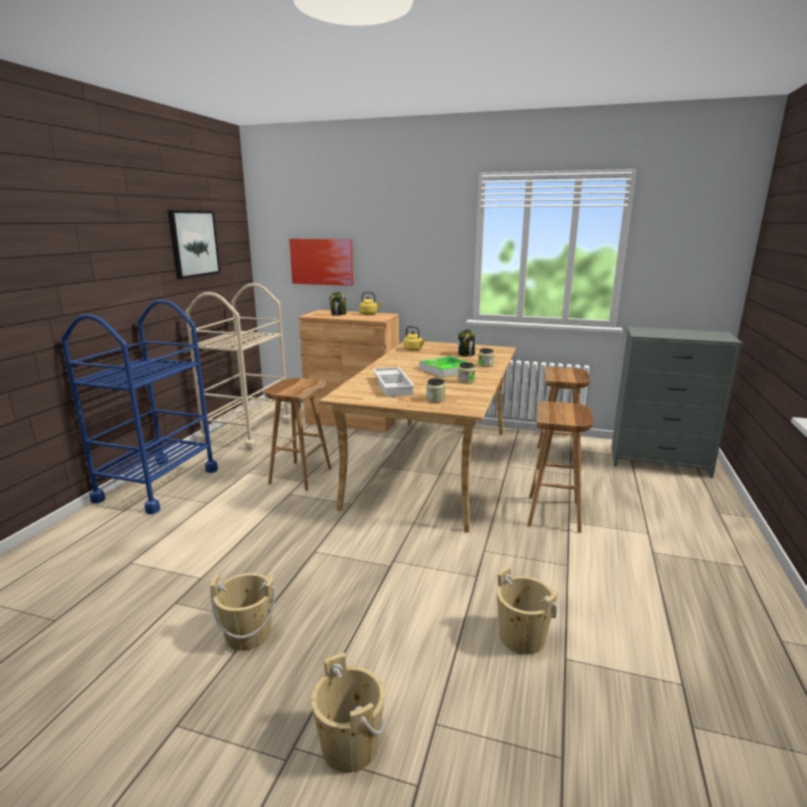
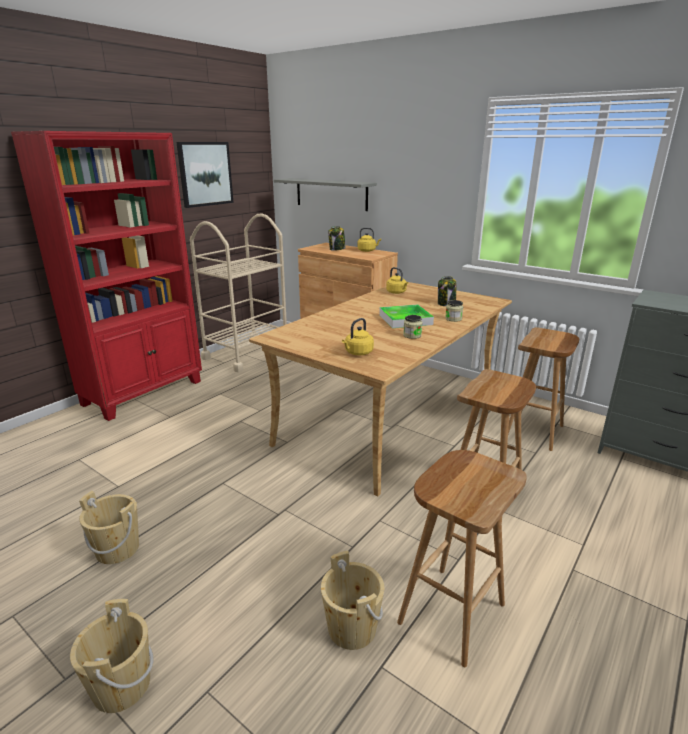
camera: 20 degrees right, 5 degrees up
(158, 485) = (144, 392): blue cart -> red bookcase
(300, 475) = (262, 404): brown stool -> brown stool (451, 611)
(322, 261) = (331, 194): picture -> grey shelf
(393, 385) = (333, 332): white tray -> none
(435, 399) = (357, 353): jar -> yellow kettle

